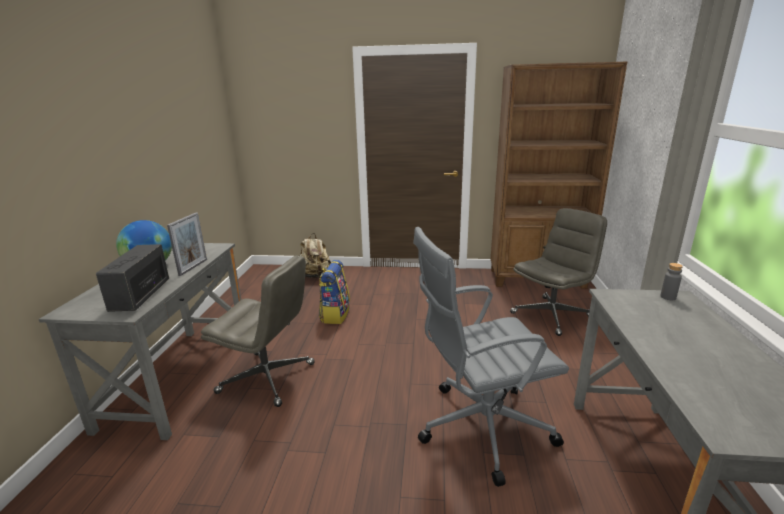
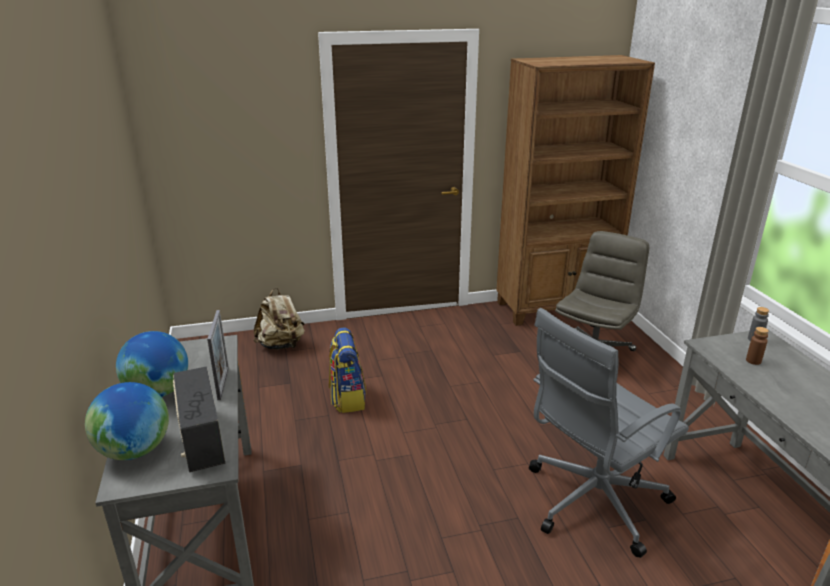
camera: 20 degrees left, 5 degrees up
(97, 295) = (135, 450): none -> globe
(268, 378) = (323, 501): grey office chair -> none
(653, 313) = (753, 361): none -> brown bottle

